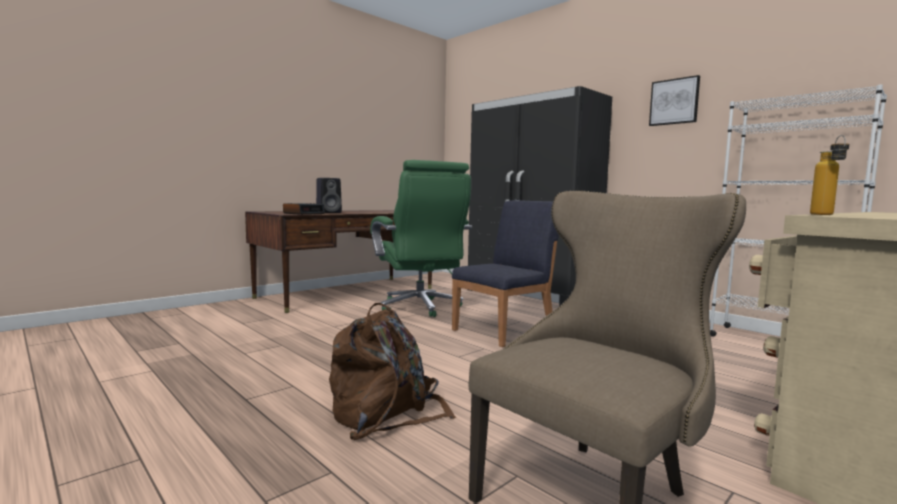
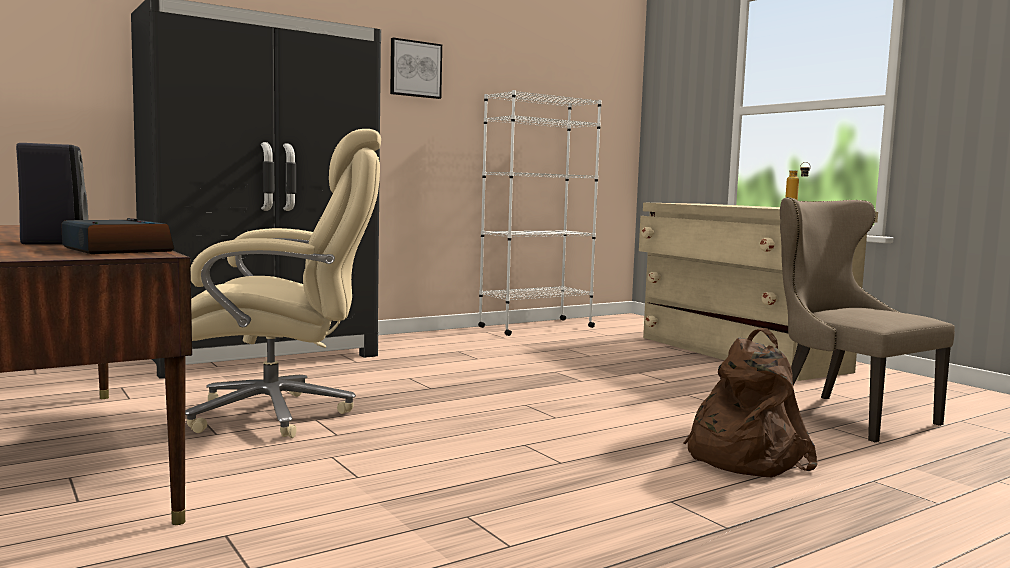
camera: 80 degrees left, 0 degrees up
(421, 309) = (281, 415): green office chair -> beige office chair
(504, 330) = (451, 389): blue chair -> none

